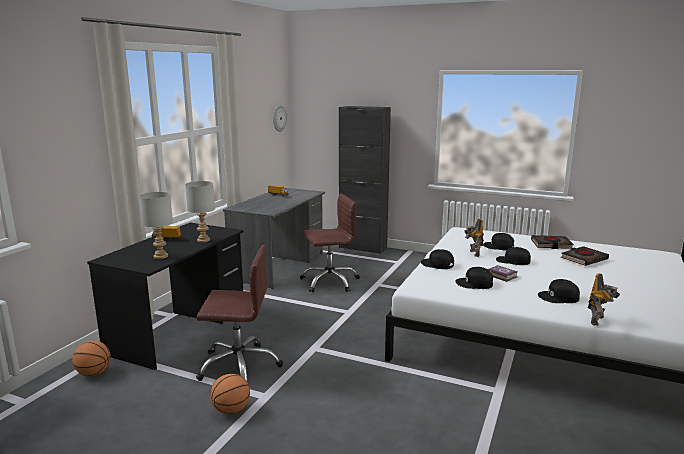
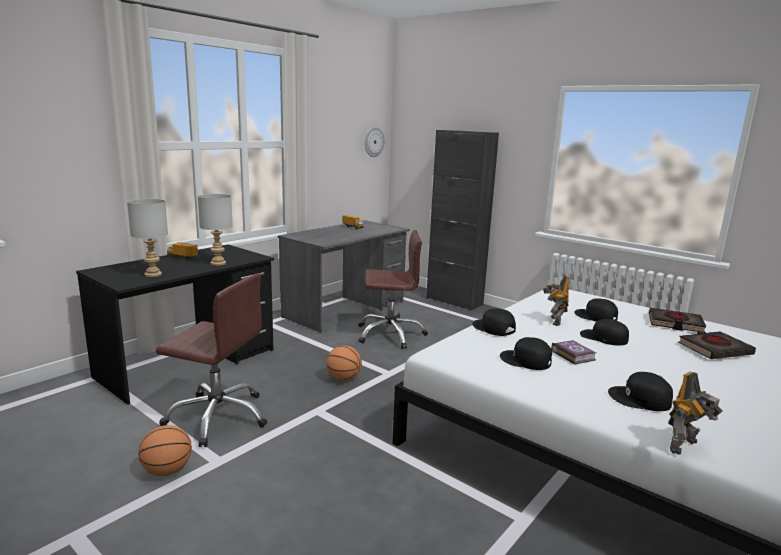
camera: 15 degrees right, 0 degrees up
(94, 373) = (66, 396): basketball -> basketball (343, 379)

